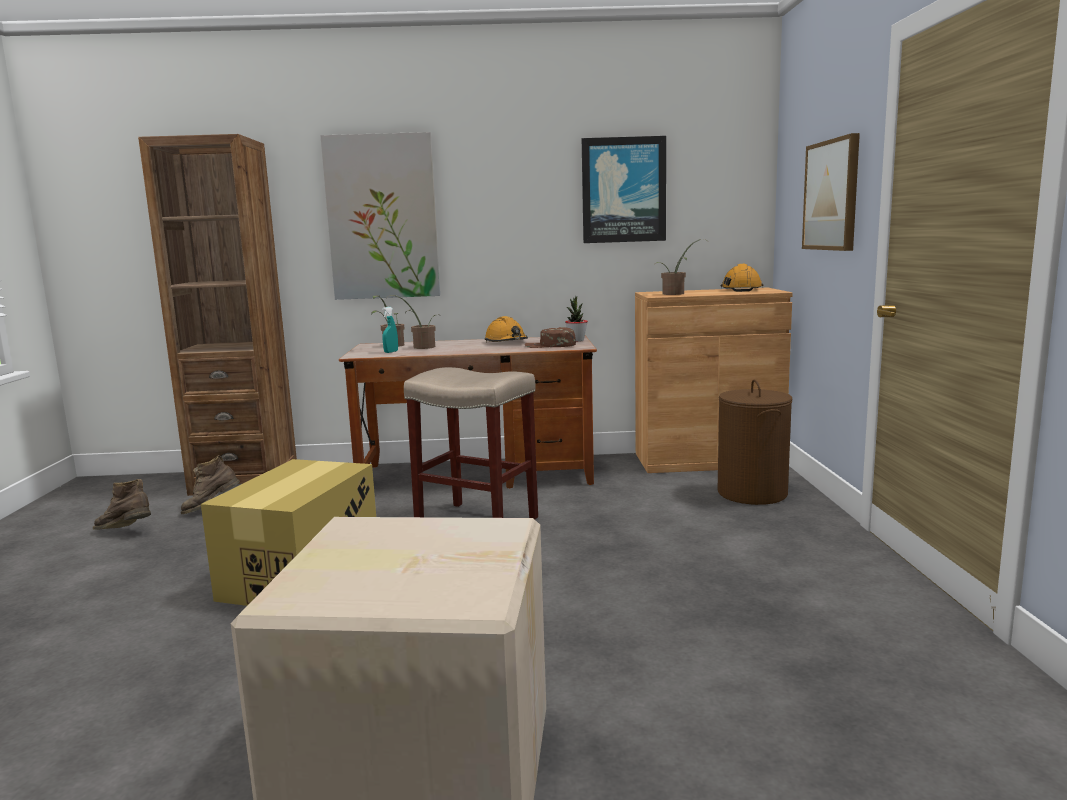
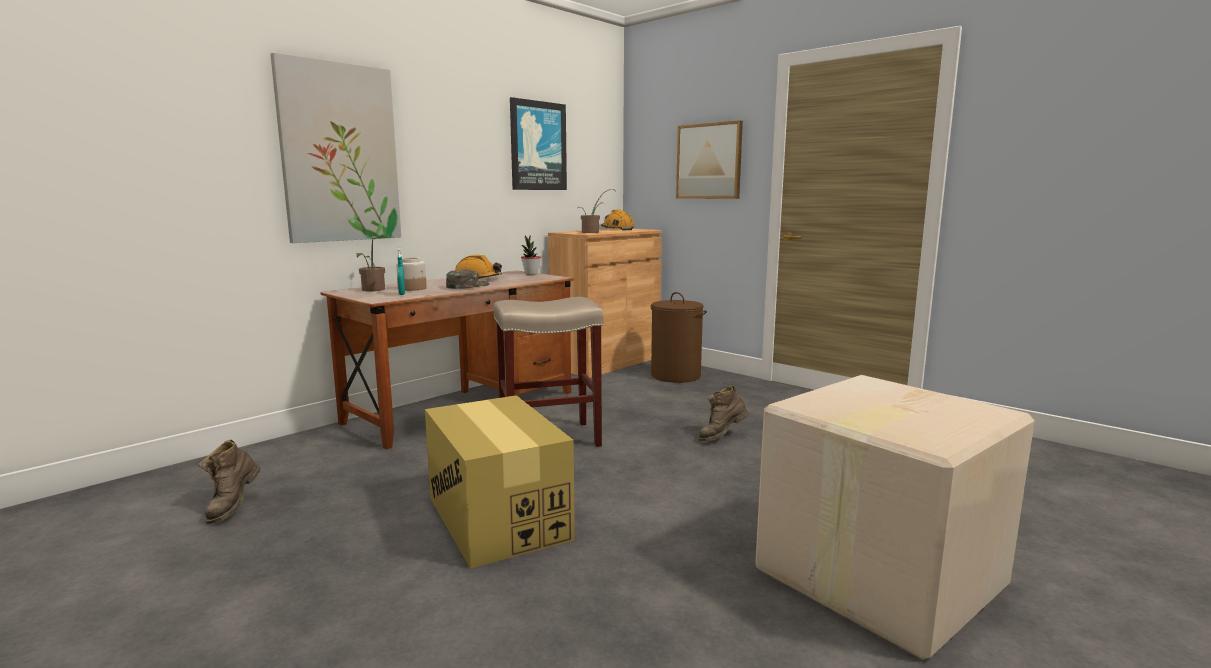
camera: 45 degrees left, 0 degrees up
(126, 532) = (166, 565): brown boot -> brown boot (721, 437)
(245, 481) = (208, 474): brown bookcase -> none
(420, 347) = (412, 288): potted plant -> jar
(465, 349) = (467, 286): none -> green cap
(550, 346) = (529, 278): brown cap -> none

